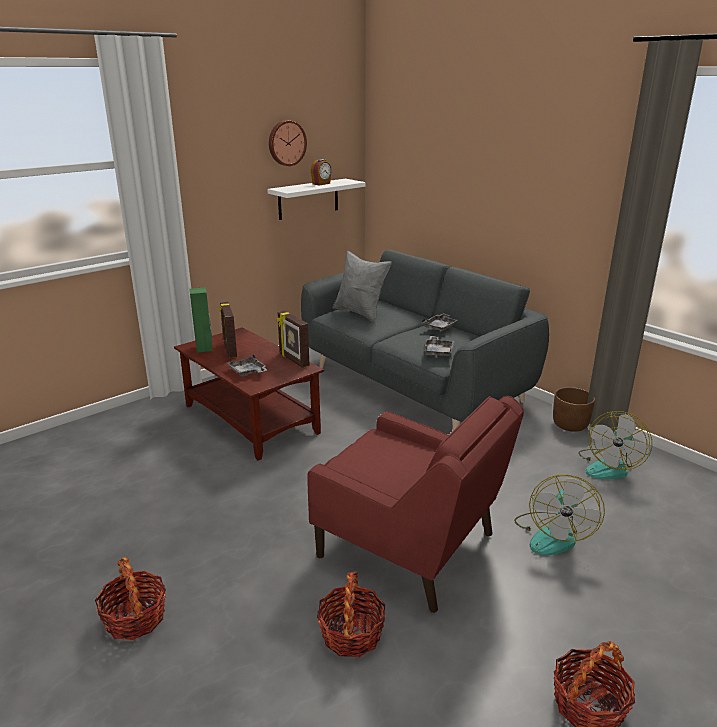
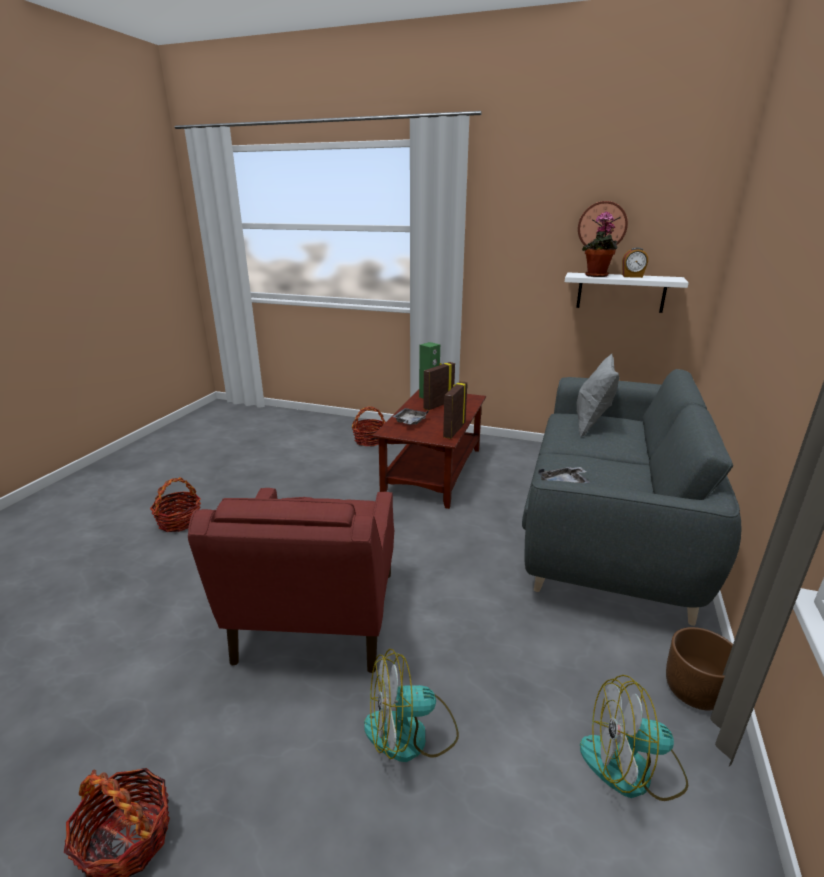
camera: 60 degrees right, 0 degrees up
(302, 188) = (597, 276): none -> potted plant
(351, 634) = (190, 622): basket -> basket (369, 440)
(440, 327) = (625, 468): grey tray -> none

